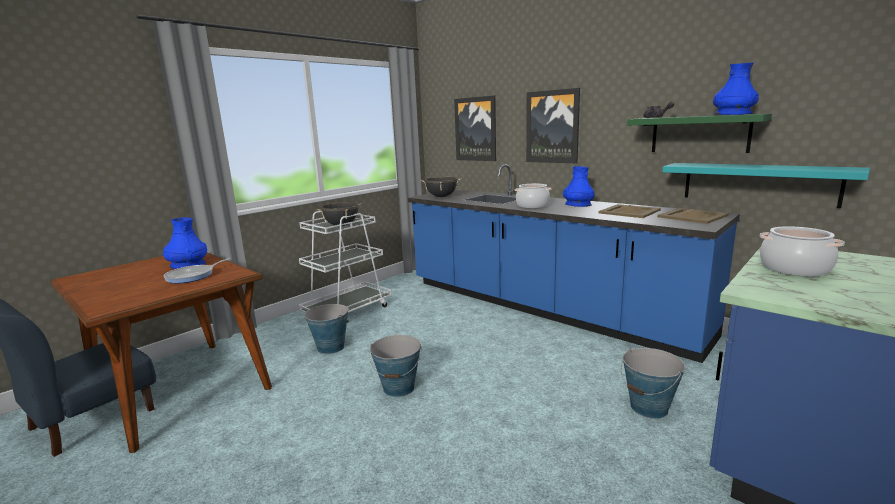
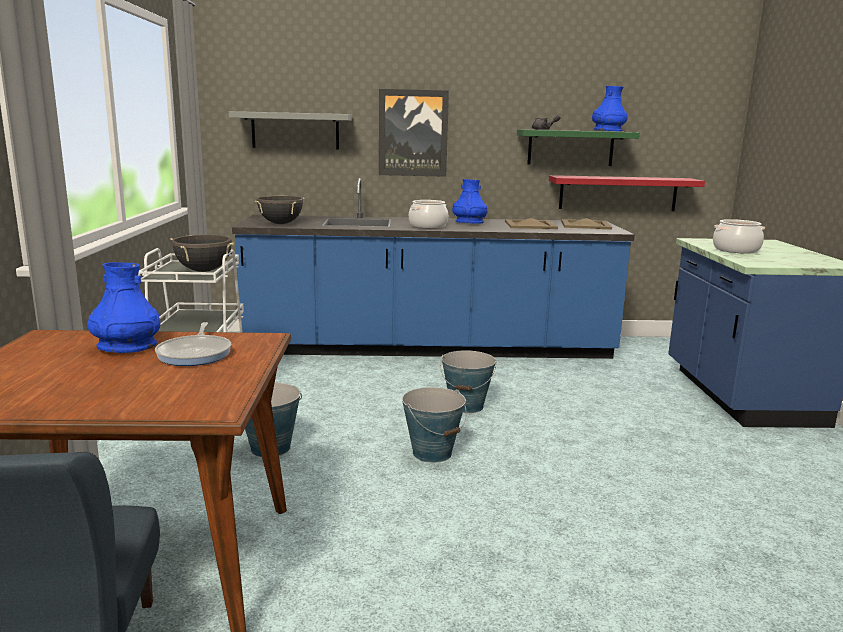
camera: 45 degrees left, 0 degrees up
(476, 129) = (295, 131): picture -> grey shelf
(649, 408) = (632, 396): bucket -> bucket (467, 406)
(758, 183) = (618, 193): turquoise shelf -> red shelf

